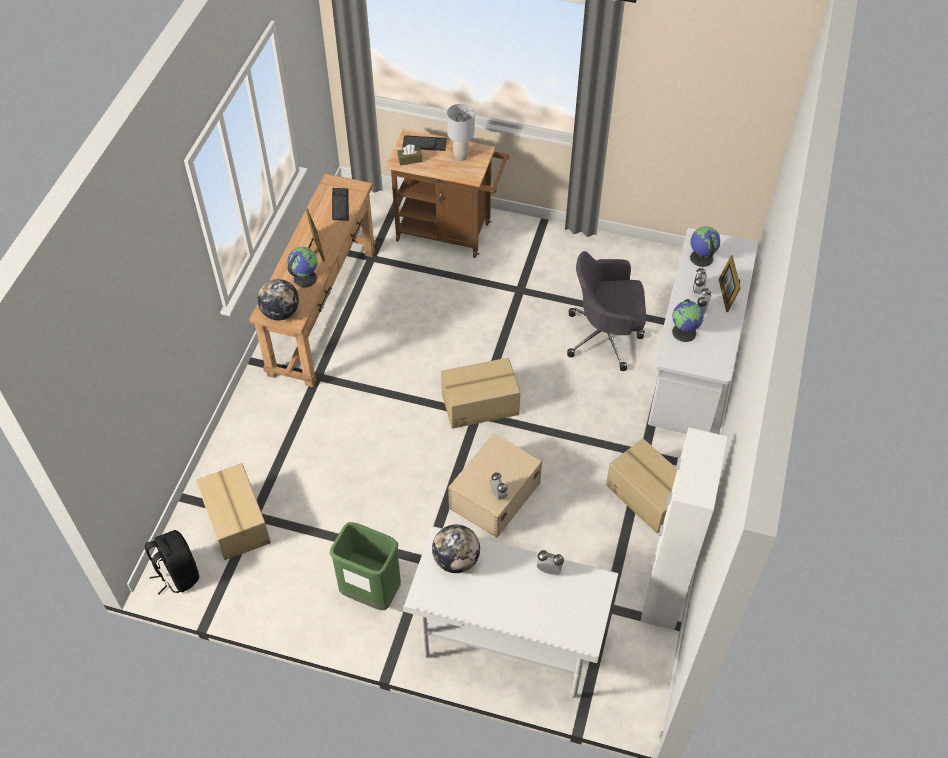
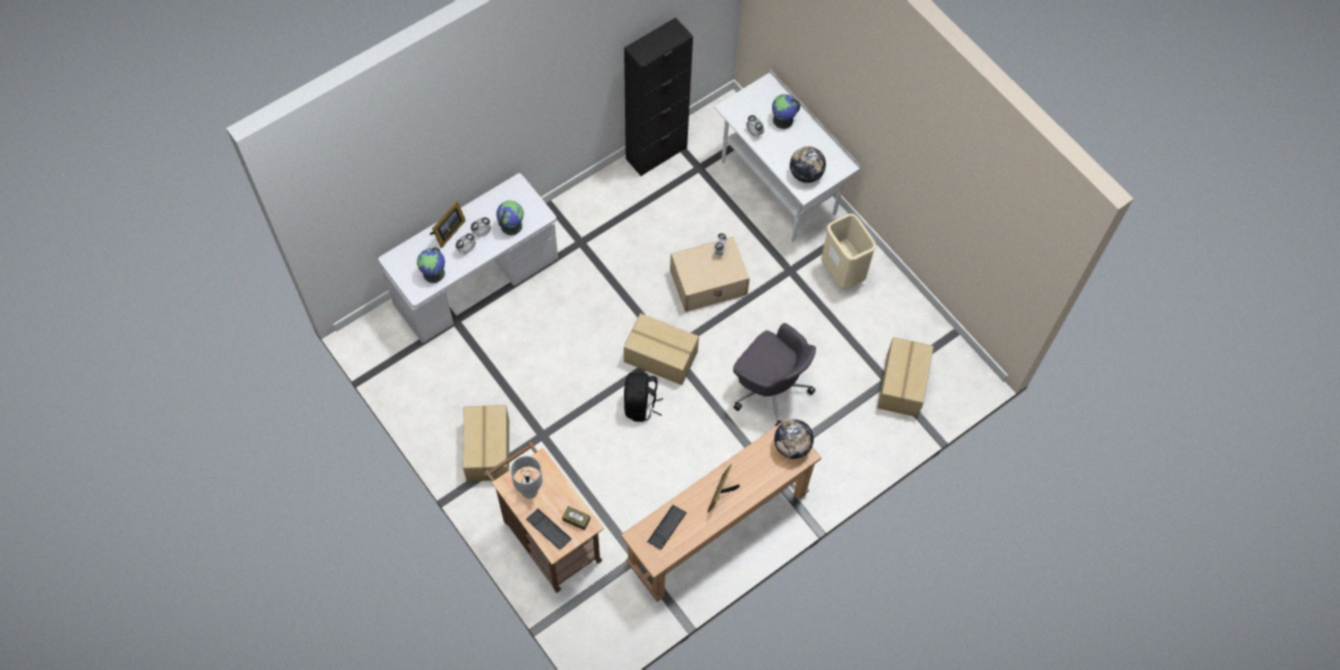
camera: 145 degrees left, 10 degrees up
(178, 574) = (965, 372): black backpack -> black backpack (640, 406)
(304, 278) = (750, 468): globe -> globe (783, 120)
(370, 592) = (842, 274): green trash can -> beige trash can
(605, 337) = (517, 346): grey office chair -> grey office chair (769, 388)
(648, 495) = (606, 214): cardboard box -> cardboard box (487, 450)
(664, 592) = (656, 153): white cabinet -> black cabinet

